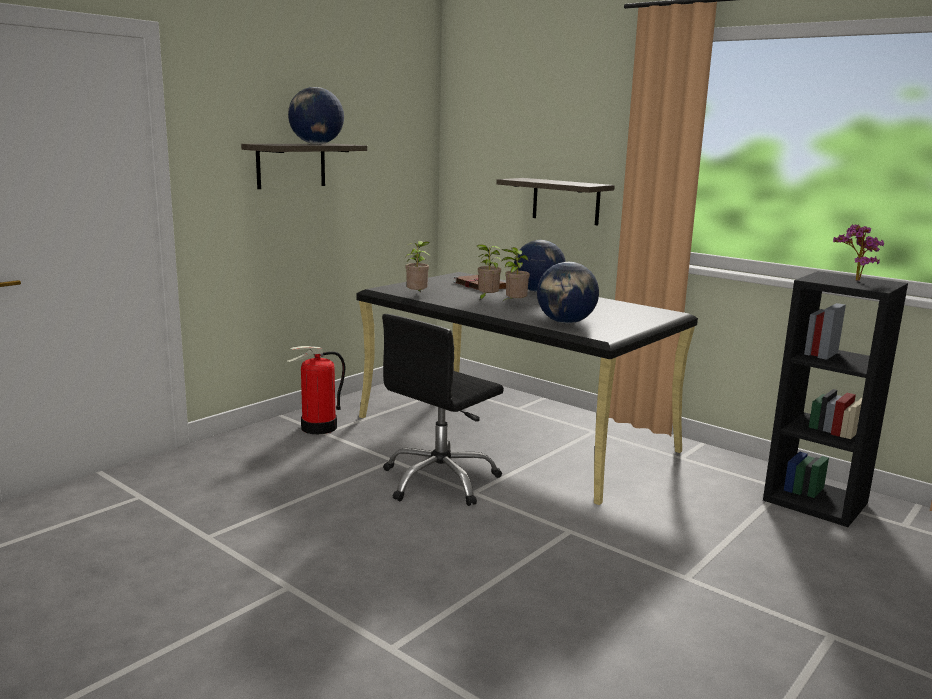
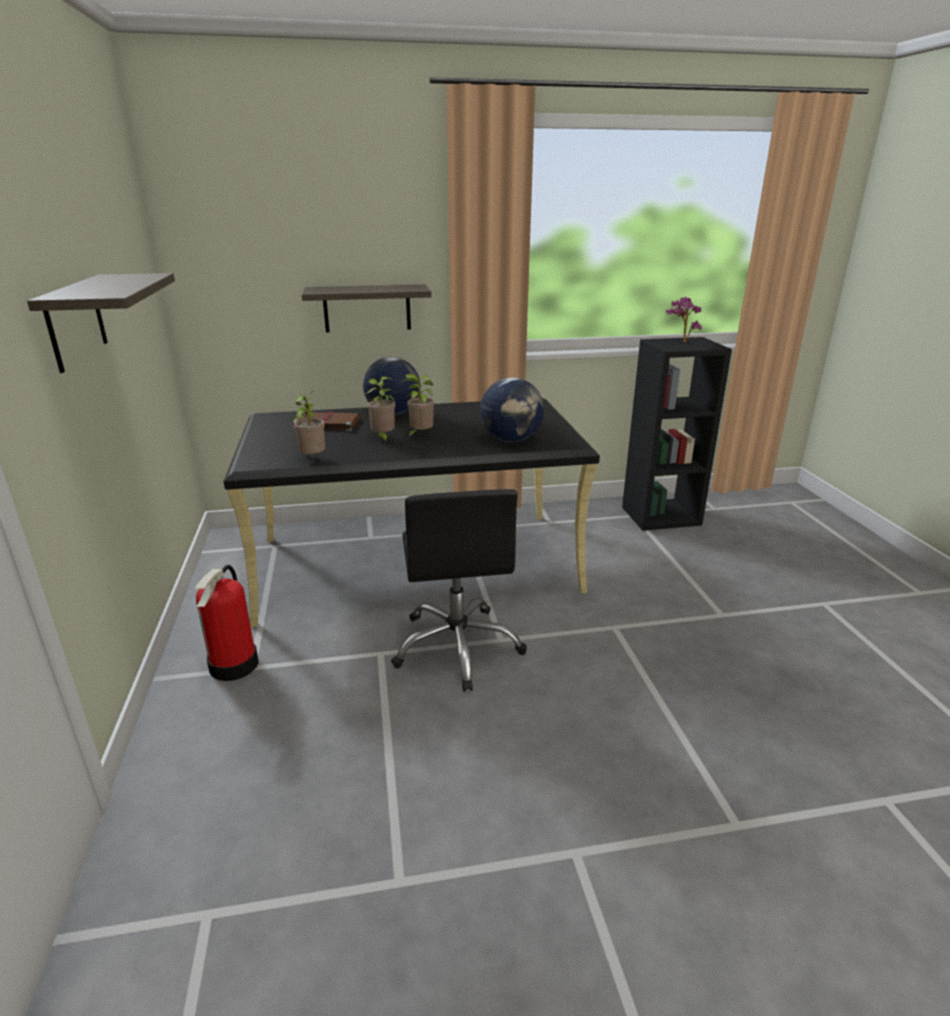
camera: 50 degrees left, 10 degrees up
(316, 144) = (122, 282): globe -> none

